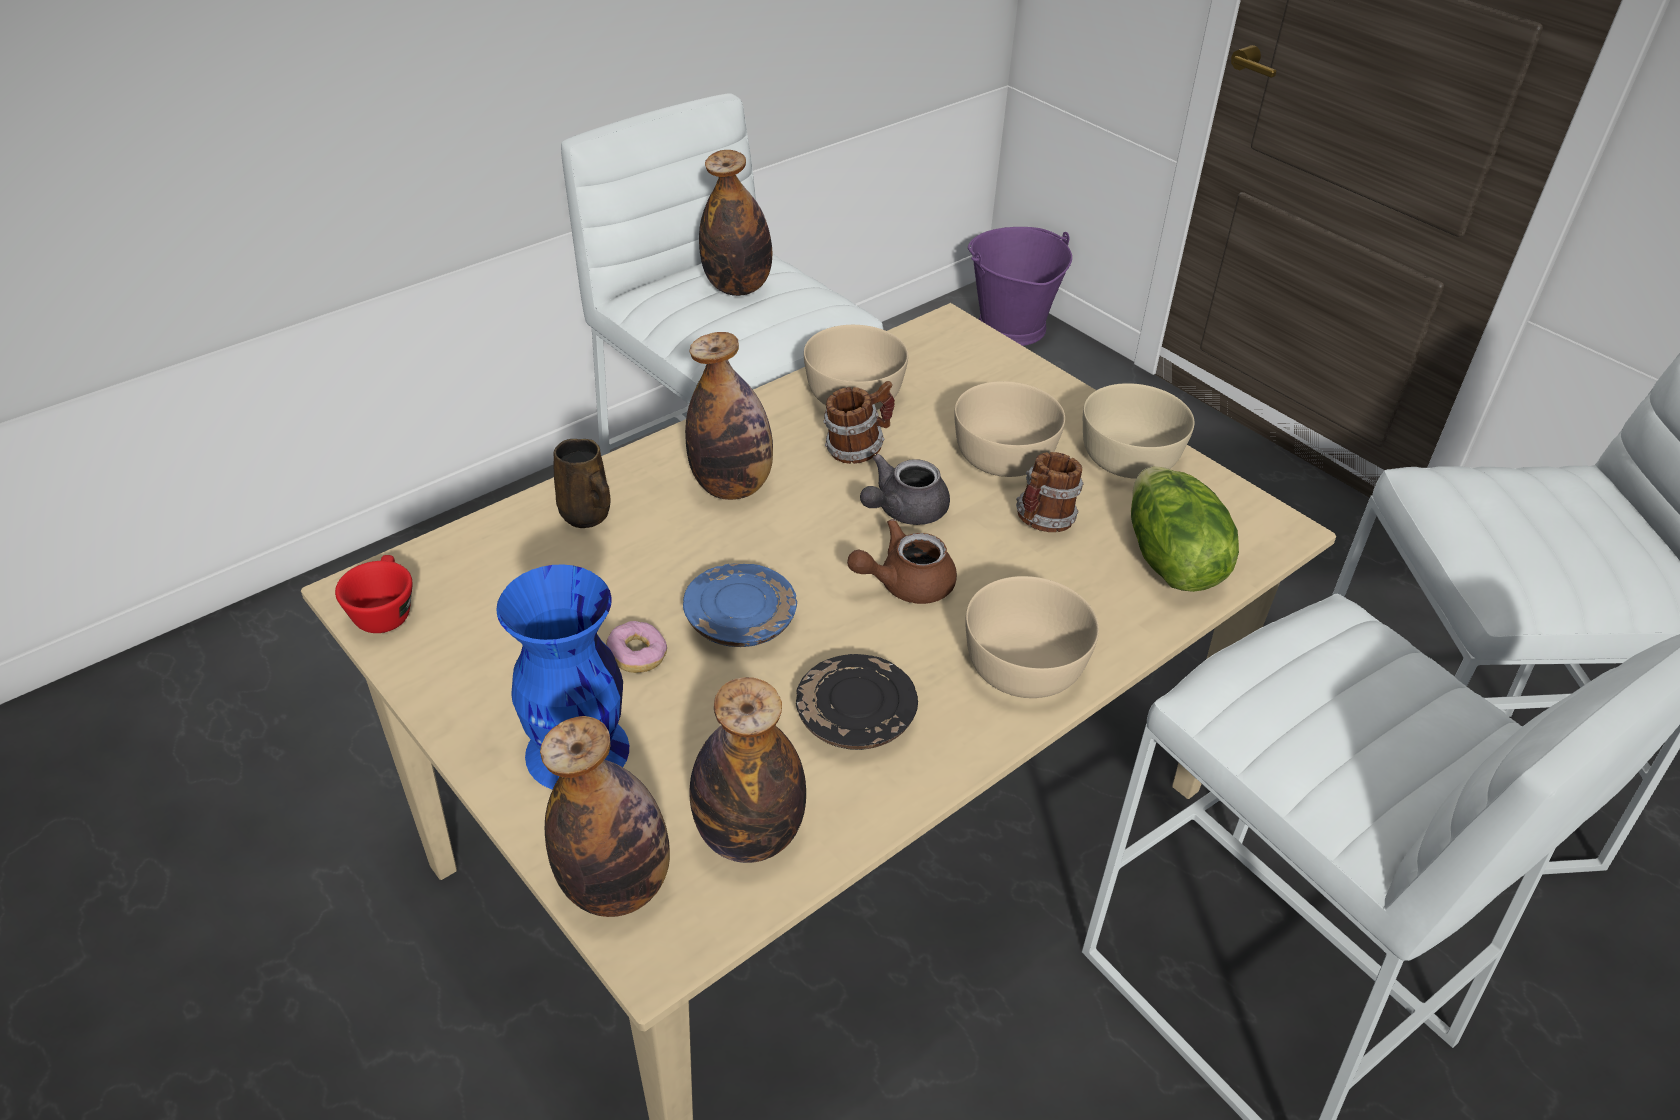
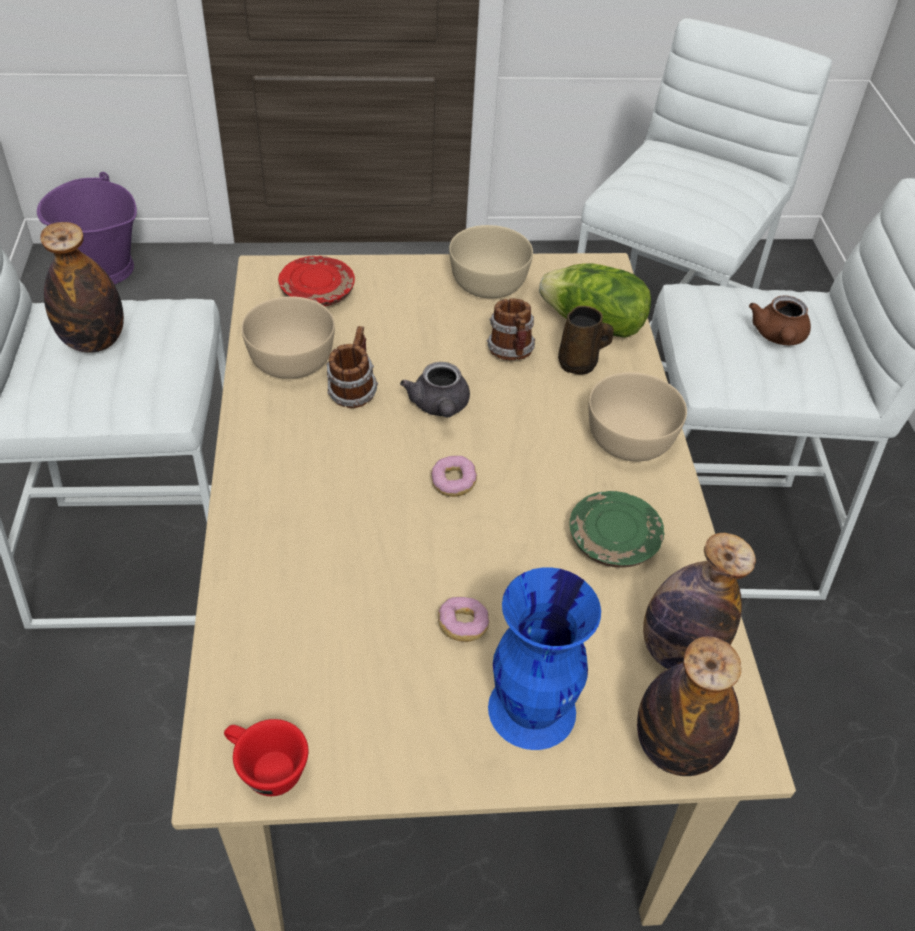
camera: 55 degrees left, 5 degrees up
(587, 516) = (275, 577): brown mug -> brown mug (579, 364)
(732, 486) = (326, 477): bottle -> none
(740, 620) = (473, 548): blue plate -> none
(811, 567) = (453, 483): none -> donut
(855, 718) = (613, 541): black plate -> green plate
(904, 584) = (511, 447): brown teapot -> brown teapot (778, 337)
(961, 365) = (317, 292): none -> red plate
(1002, 455) = (430, 331): beige bowl -> none

